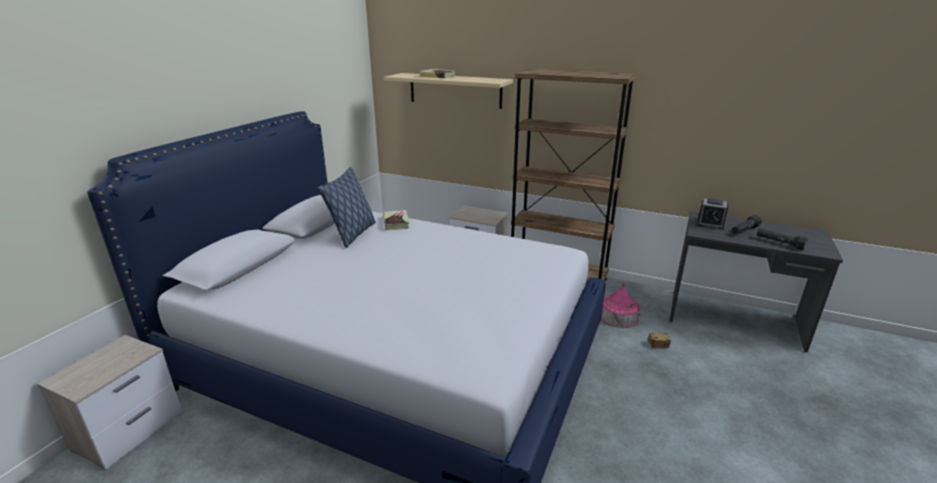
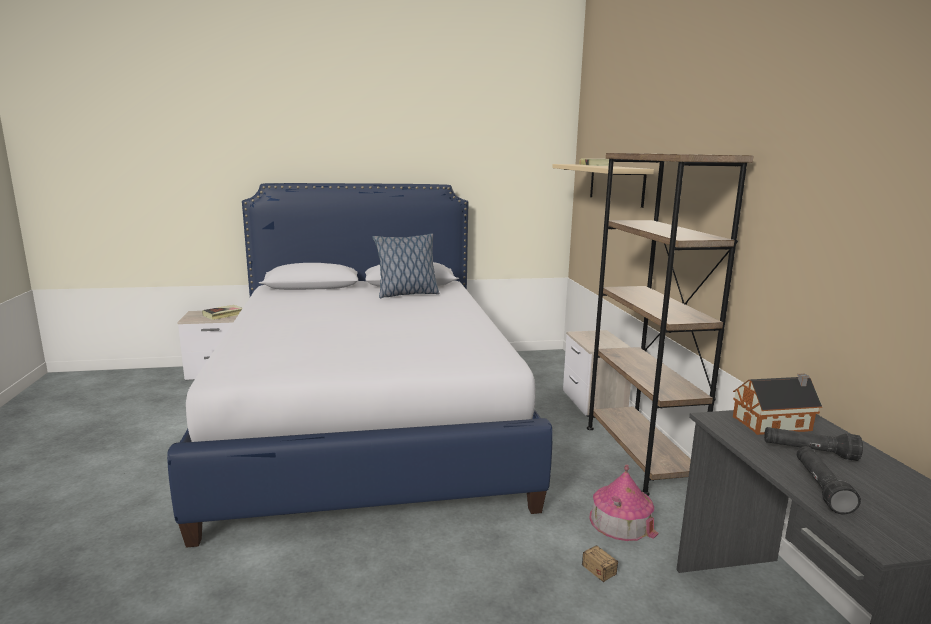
camera: 55 degrees right, 10 degrees down
(396, 222) = (453, 299): book -> book (223, 315)
(710, 224) = (775, 423): alarm clock -> toy house

